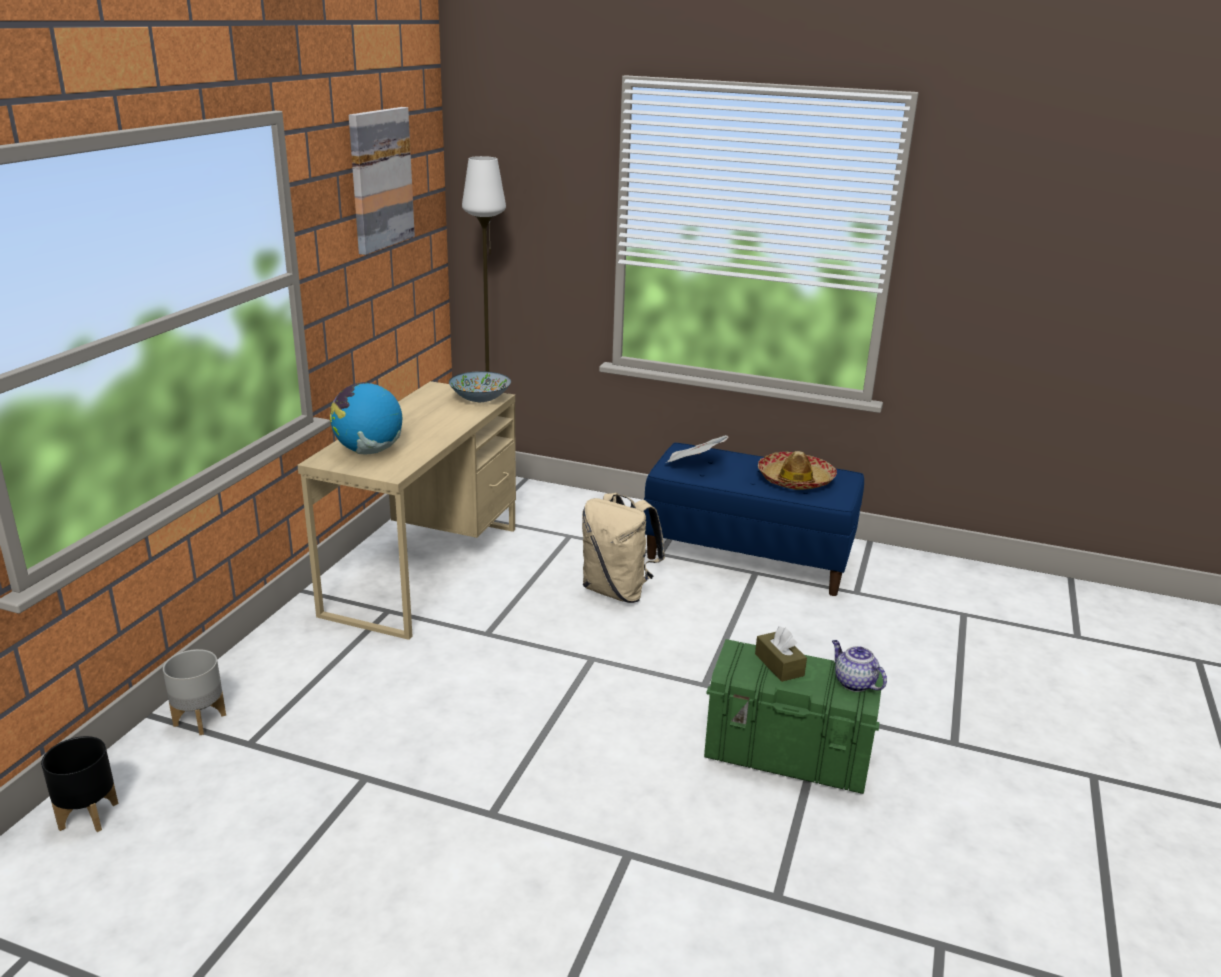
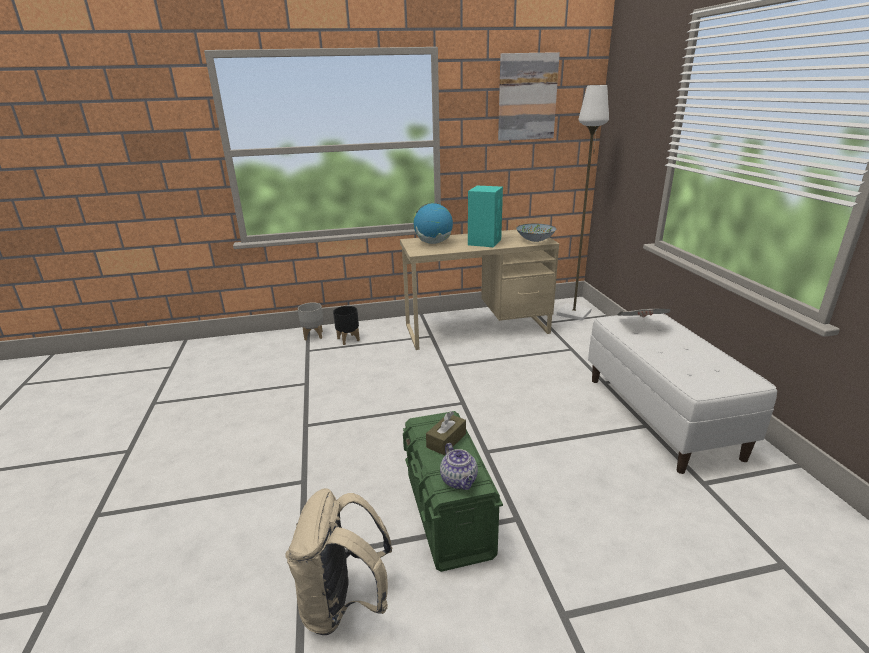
camera: 60 degrees right, 0 degrees up
(89, 815) = (245, 343): black planter -> black planter (348, 339)
(429, 424) = (485, 242): none -> turquoise speaker
(618, 591) = (540, 385): beige backpack -> beige backpack (343, 603)
(749, 557) = (661, 416): blue bench -> white bench
(795, 480) = (697, 363): hat -> none
(853, 682) = (459, 481): teapot -> teapot turned 135 degrees clockwise

